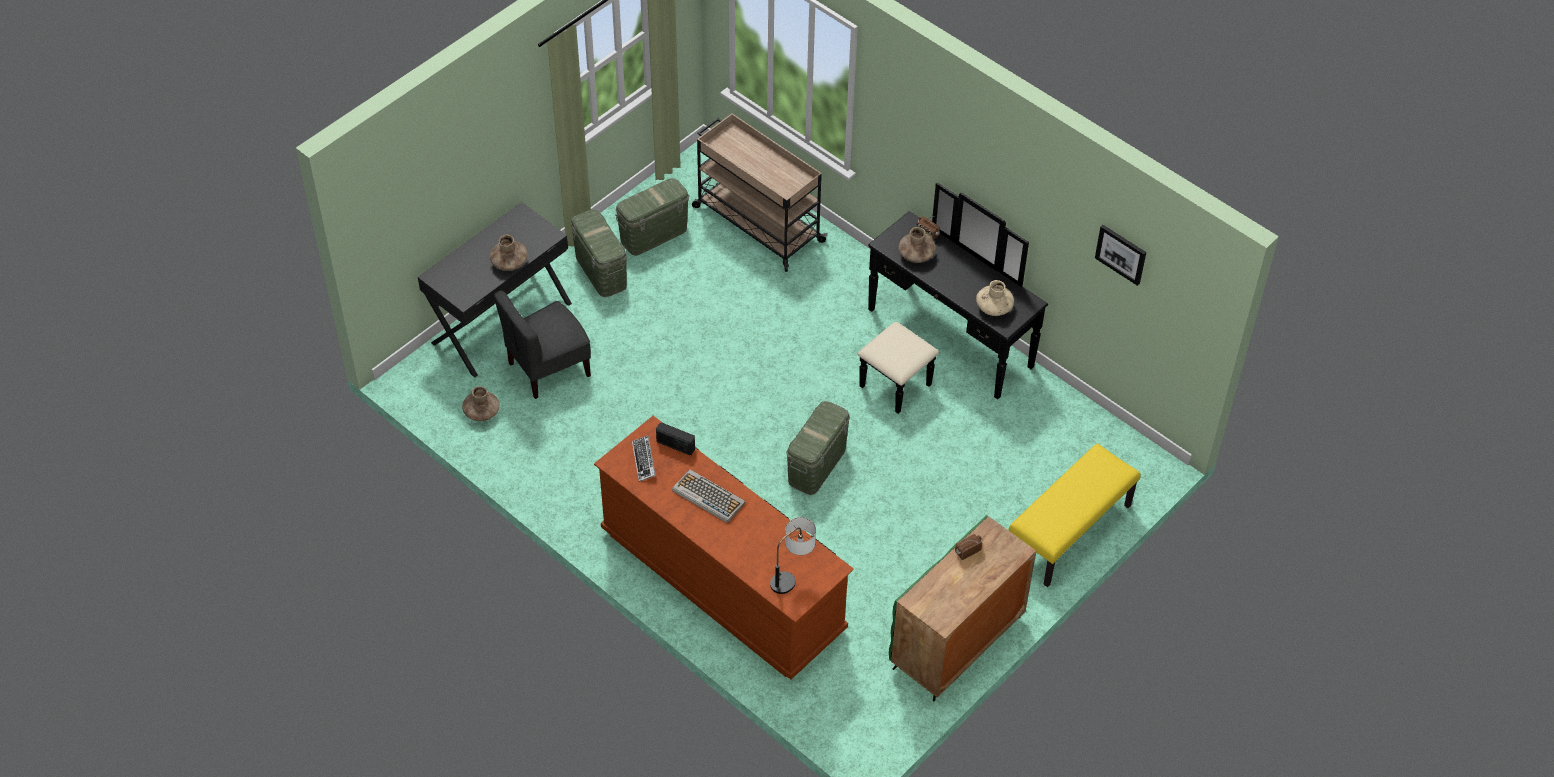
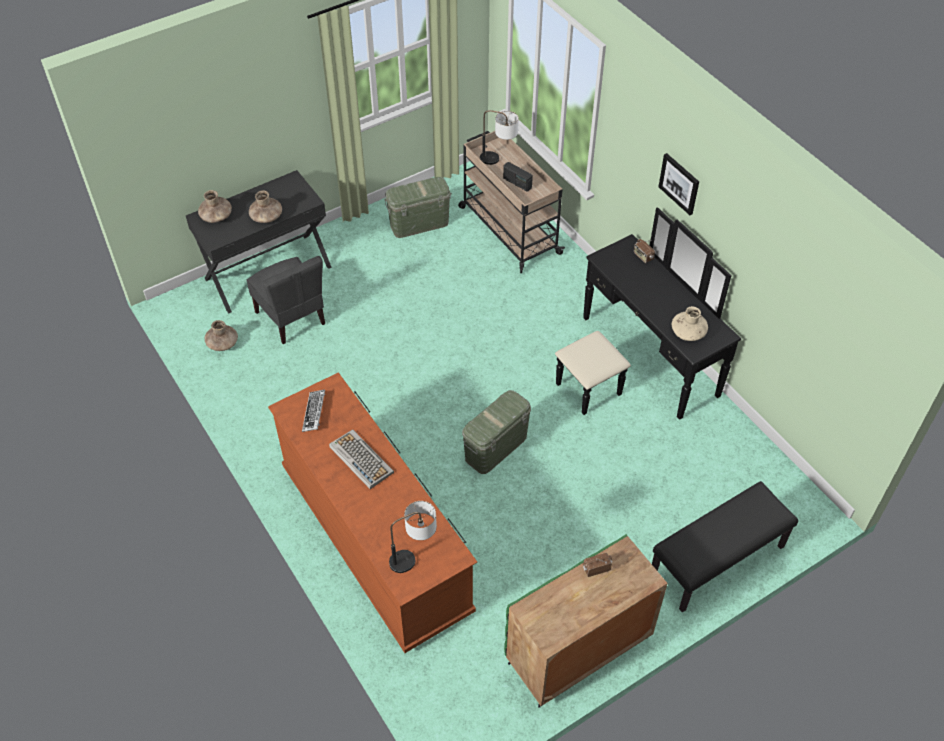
camera: 15 degrees right, 0 degrees up
(548, 369) = (291, 318): grey chair -> grey chair turned 105 degrees counterclockwise
(600, 271) = (365, 245): green storage box -> none
(675, 445) = (348, 404): radio -> radio (517, 183)
(739, 150) = (498, 160): none -> table lamp
(916, 254) = (627, 272): brown vase -> brown vase (216, 216)
(1069, 532) = (717, 561): yellow bench -> black bench
(1121, 254) = (818, 298): picture -> picture (679, 183)

